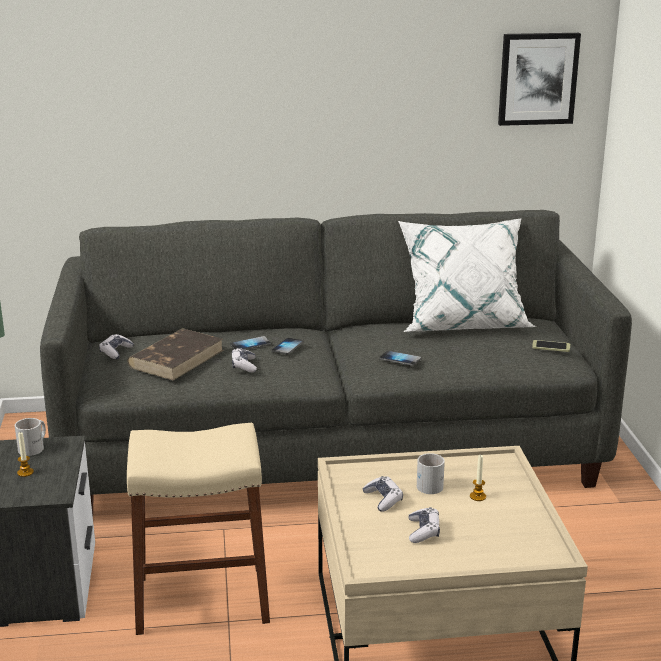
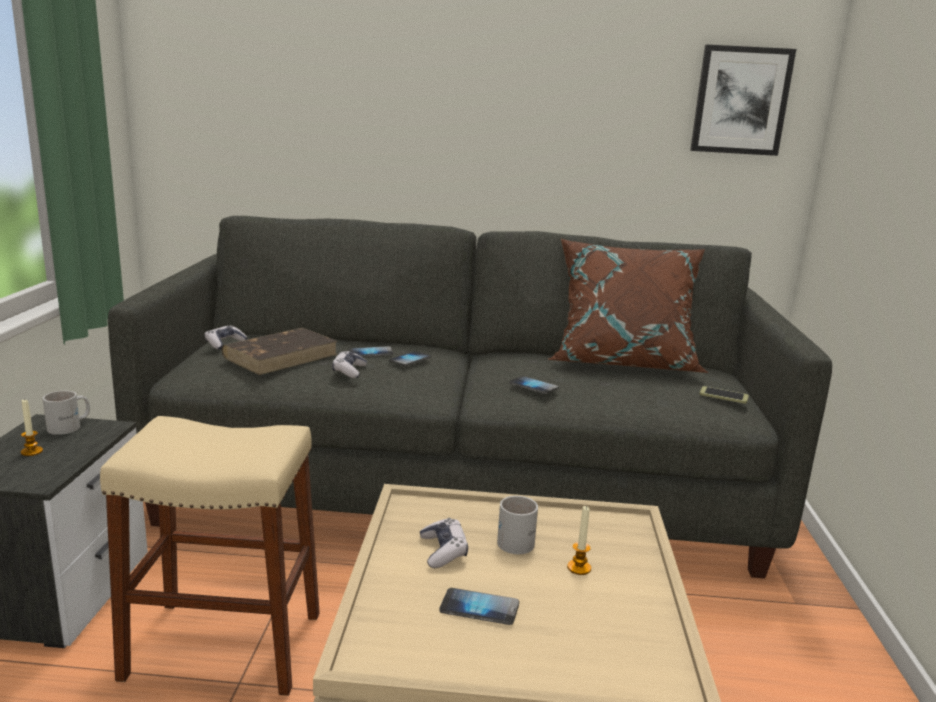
camera: 10 degrees right, 5 degrees down
(423, 531) = (479, 608): game controller -> phone
(463, 322) = (623, 361): white pillow -> brown pillow

